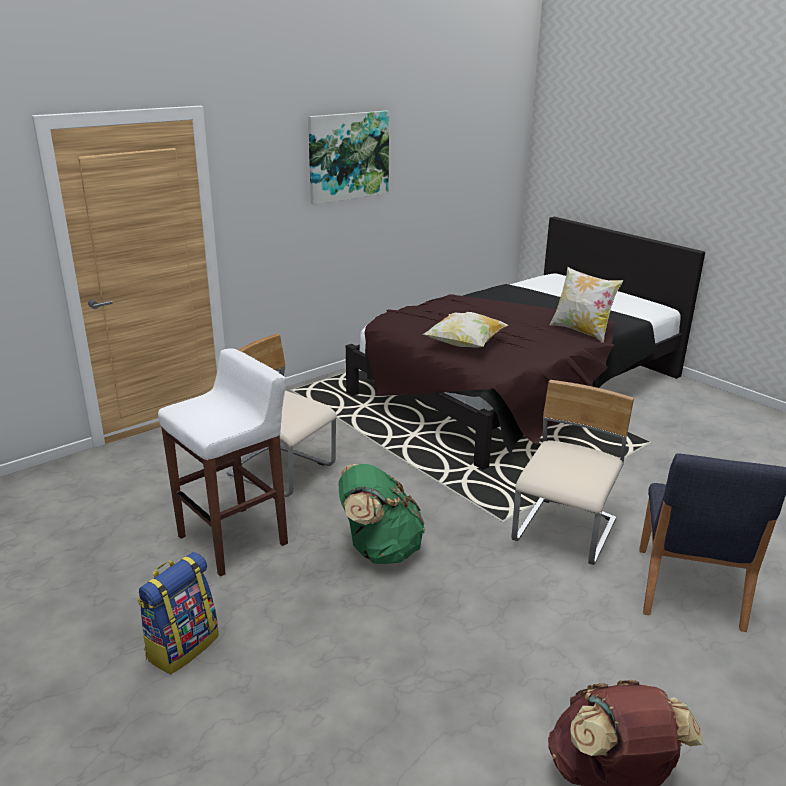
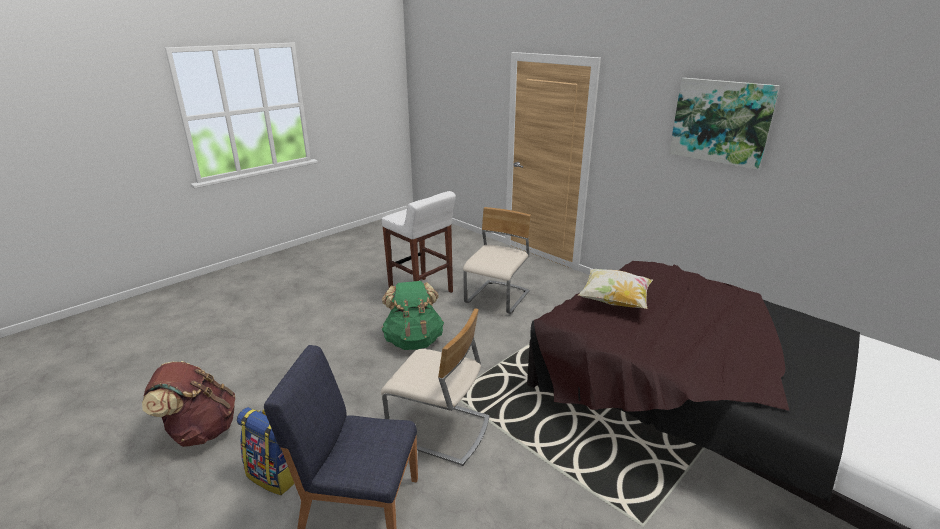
camera: 85 degrees right, 0 degrees up
(182, 646) = (339, 293): backpack -> backpack (275, 475)
(581, 331) = (718, 376): pillow -> none

